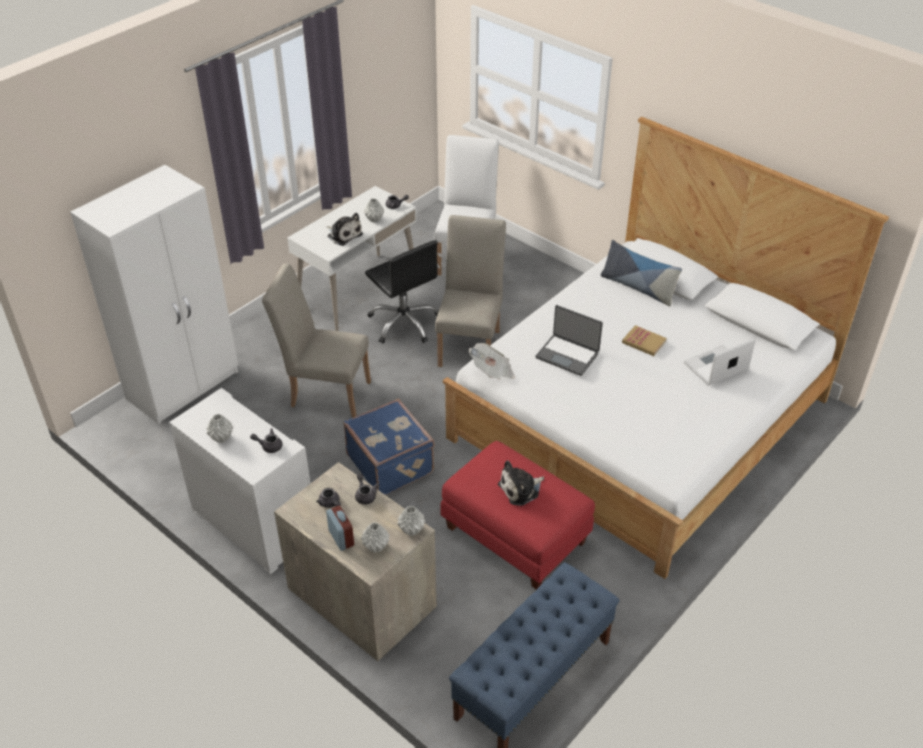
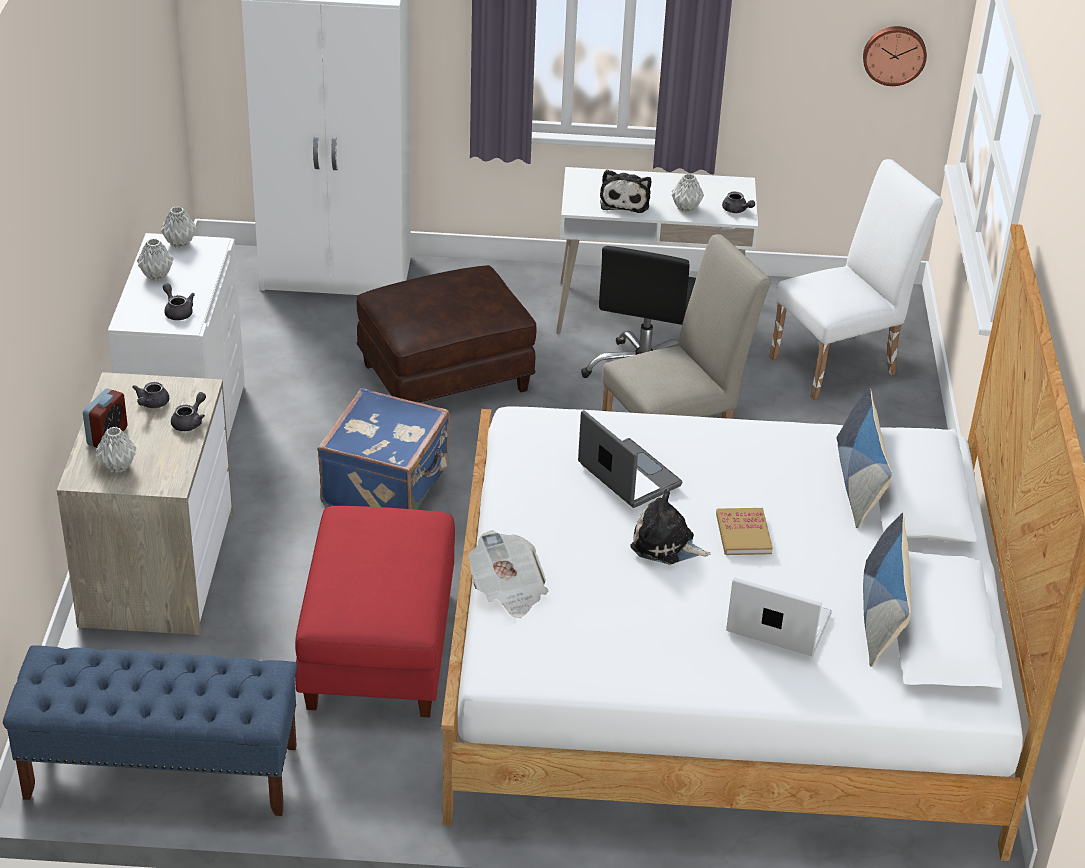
camera: 50 degrees right, 5 degrees down
(325, 392) = (446, 376): beige chair -> brown ottoman
(408, 79) = (894, 54): none -> wall clock
(411, 530) = (168, 480): grey vase -> grey vase (179, 243)
(492, 371) = (520, 428): newspaper -> newspaper (508, 590)
(521, 489) = (376, 567): plush toy -> plush toy (666, 545)
(567, 355) = (627, 476): laptop -> laptop turned 150 degrees clockwise
(734, 332) = (881, 614): none -> pillow

